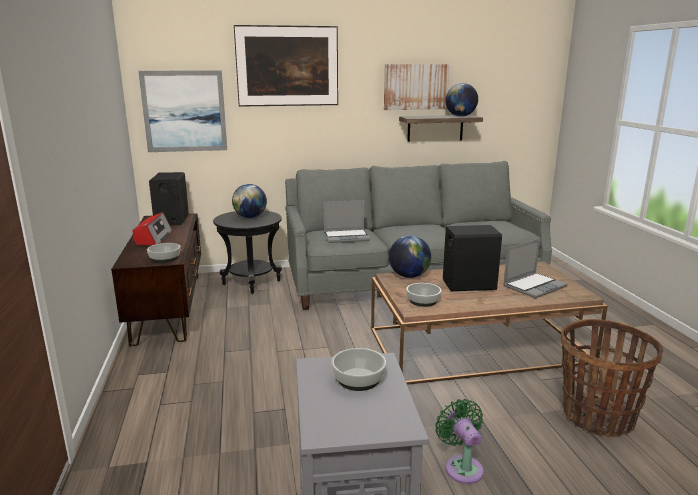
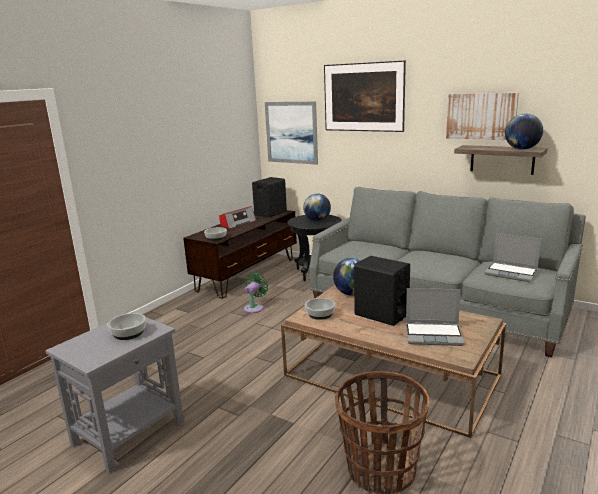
camera: 45 degrees right, 0 degrees up
(347, 237) = (361, 251): laptop -> laptop (511, 273)
(462, 466) = (229, 440): green fan -> green fan (254, 308)

